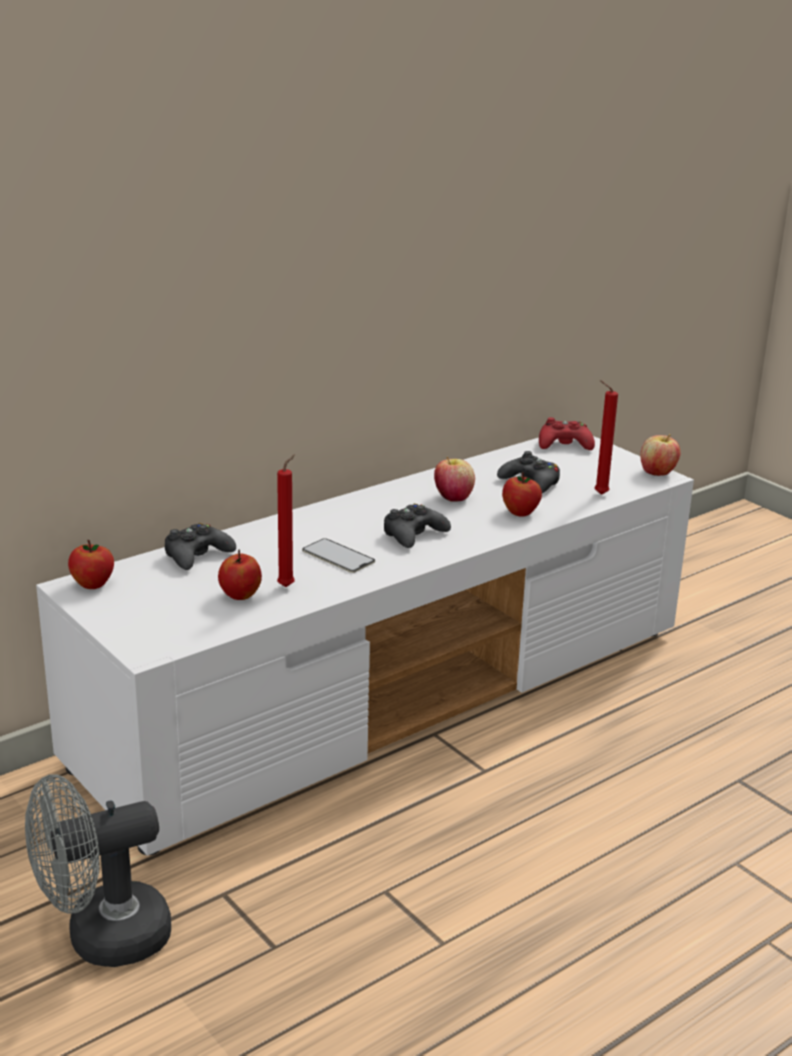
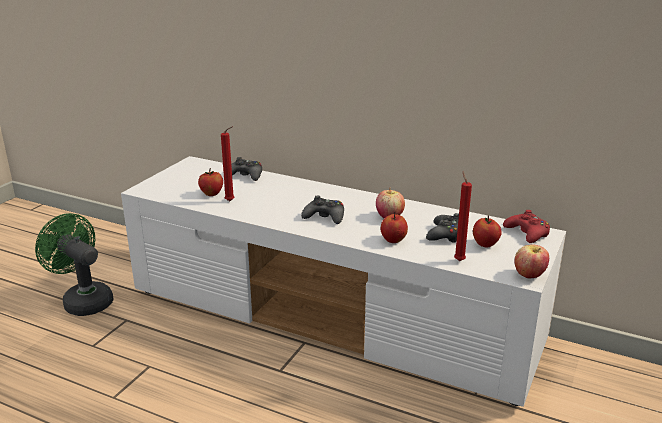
camera: 65 degrees right, 0 degrees up
(93, 584) = (197, 164): apple -> apple (485, 244)
(103, 938) = (83, 300): grey fan -> green fan
(338, 556) = (276, 205): phone -> none

